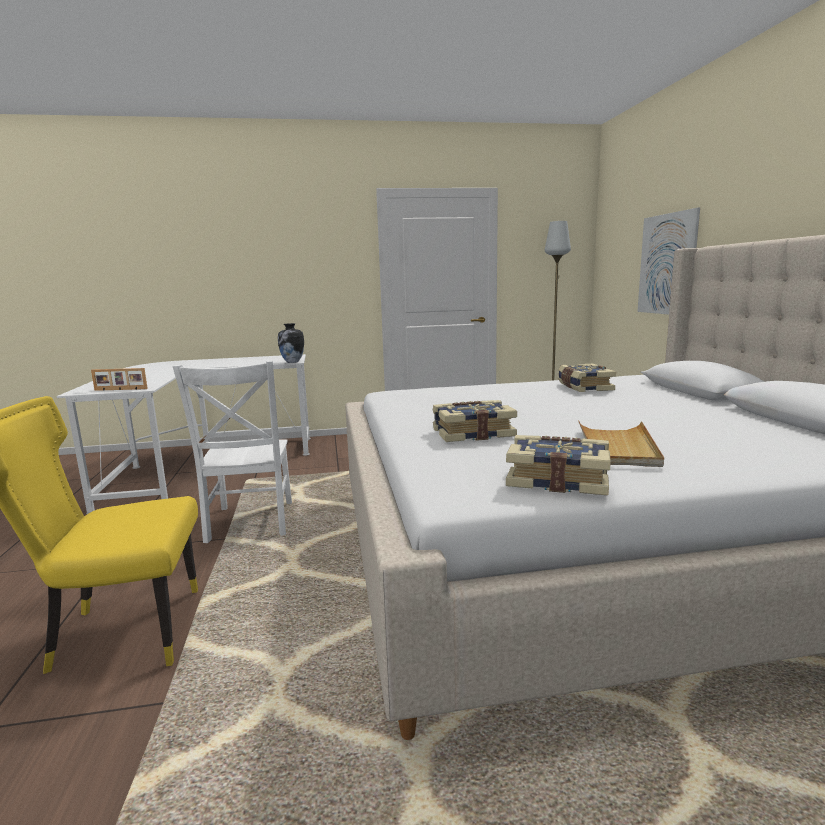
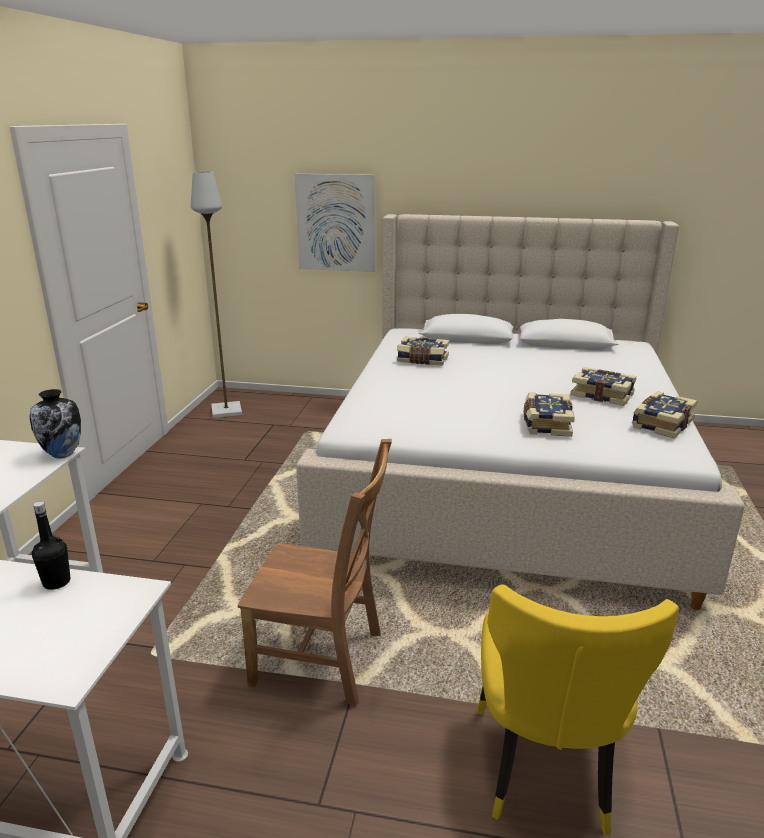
camera: 70 degrees left, 10 degrees up
(120, 389) = (113, 620): picture frame -> none
(157, 380) = (56, 582): none -> black bottle
(250, 523) = (323, 660): white chair -> brown chair
(617, 447) = (602, 395): beige tray -> book

